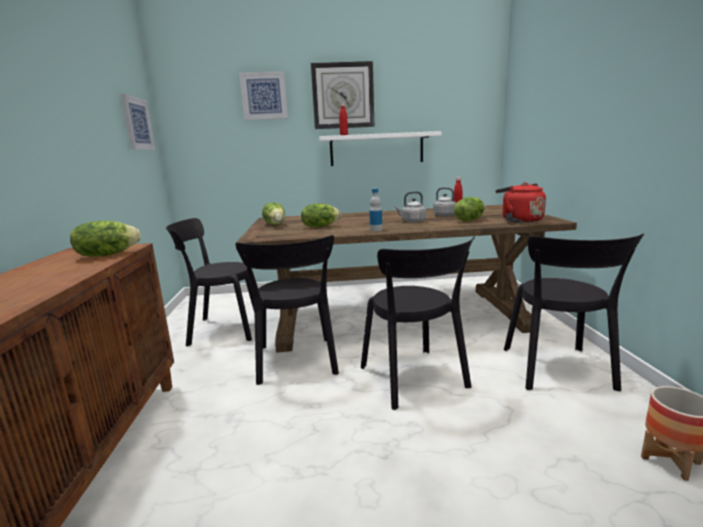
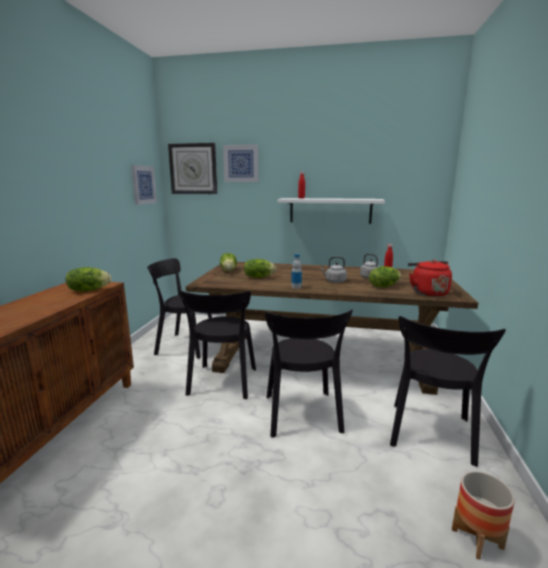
camera: 15 degrees right, 0 degrees up
(343, 96) = (304, 165): wall clock -> wall clock (193, 169)

